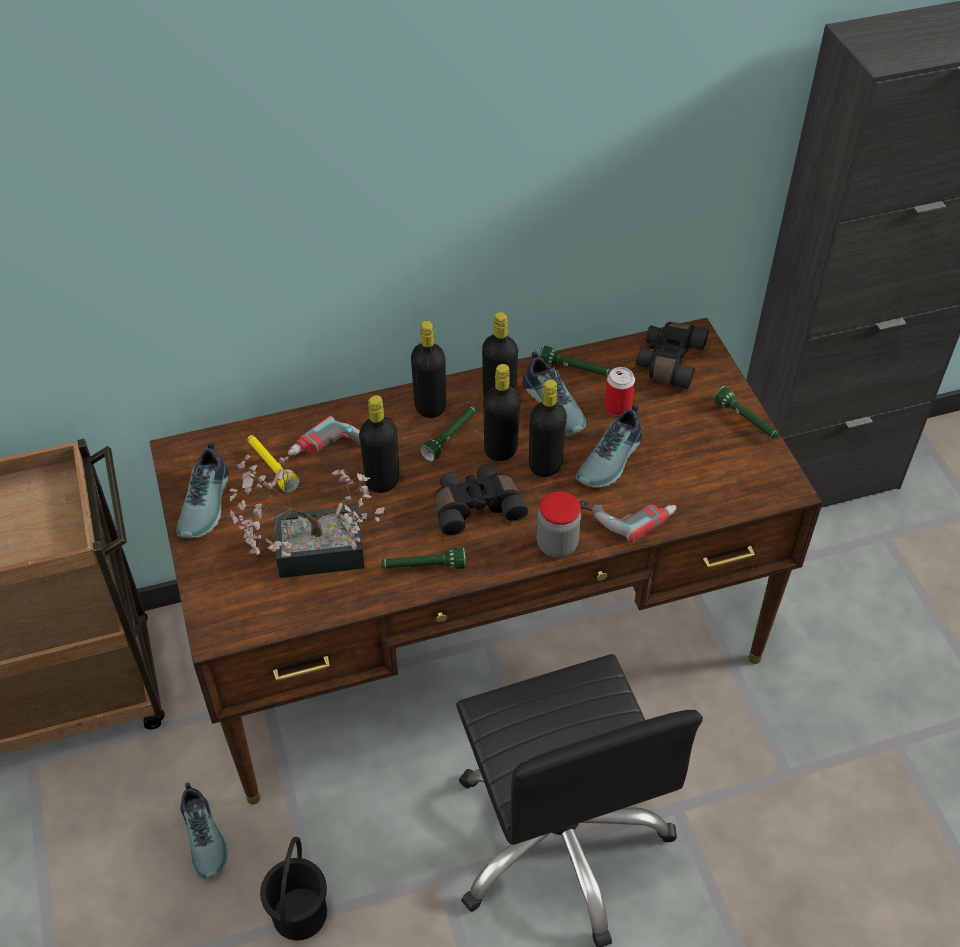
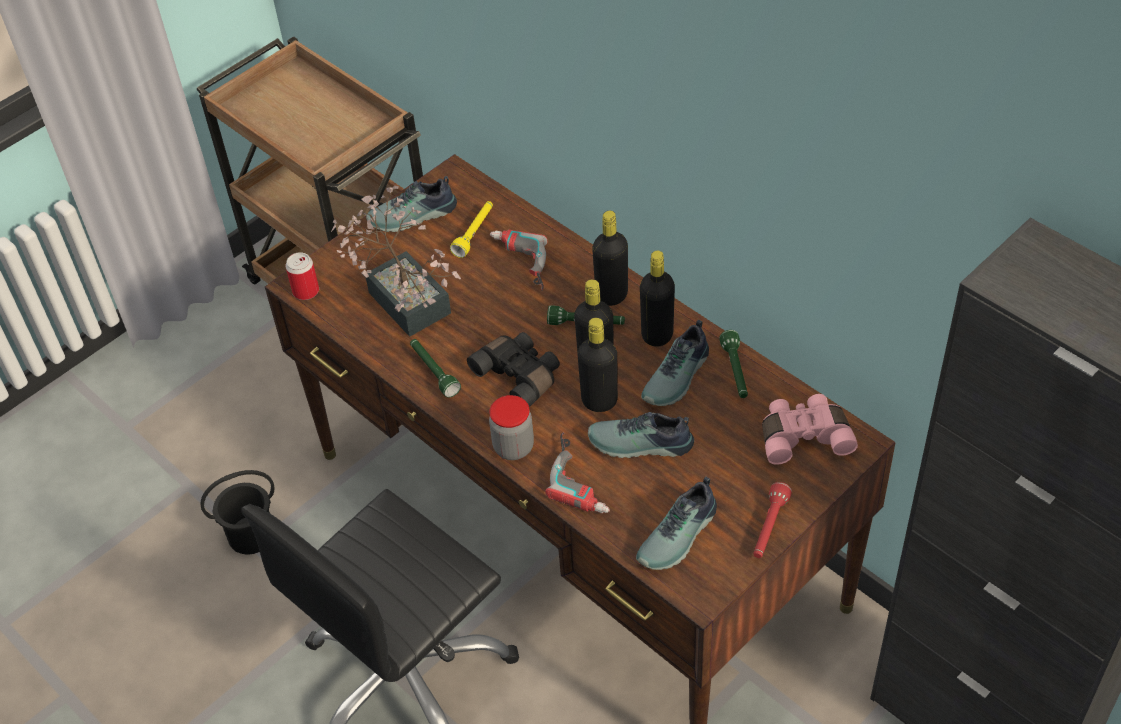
camera: 65 degrees right, 0 degrees up
(205, 836) = (283, 444): shoe -> shoe (680, 536)
(382, 481) = (506, 304): black bottle -> none
(617, 407) = (711, 422): can -> can (306, 291)
(668, 361) = (804, 436): black binoculars -> pink binoculars
(746, 421) = (769, 527): green flashlight -> red flashlight

